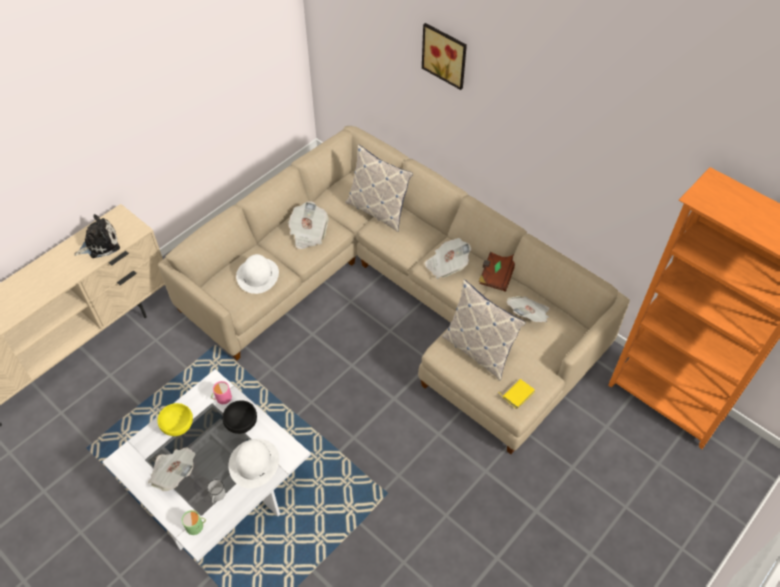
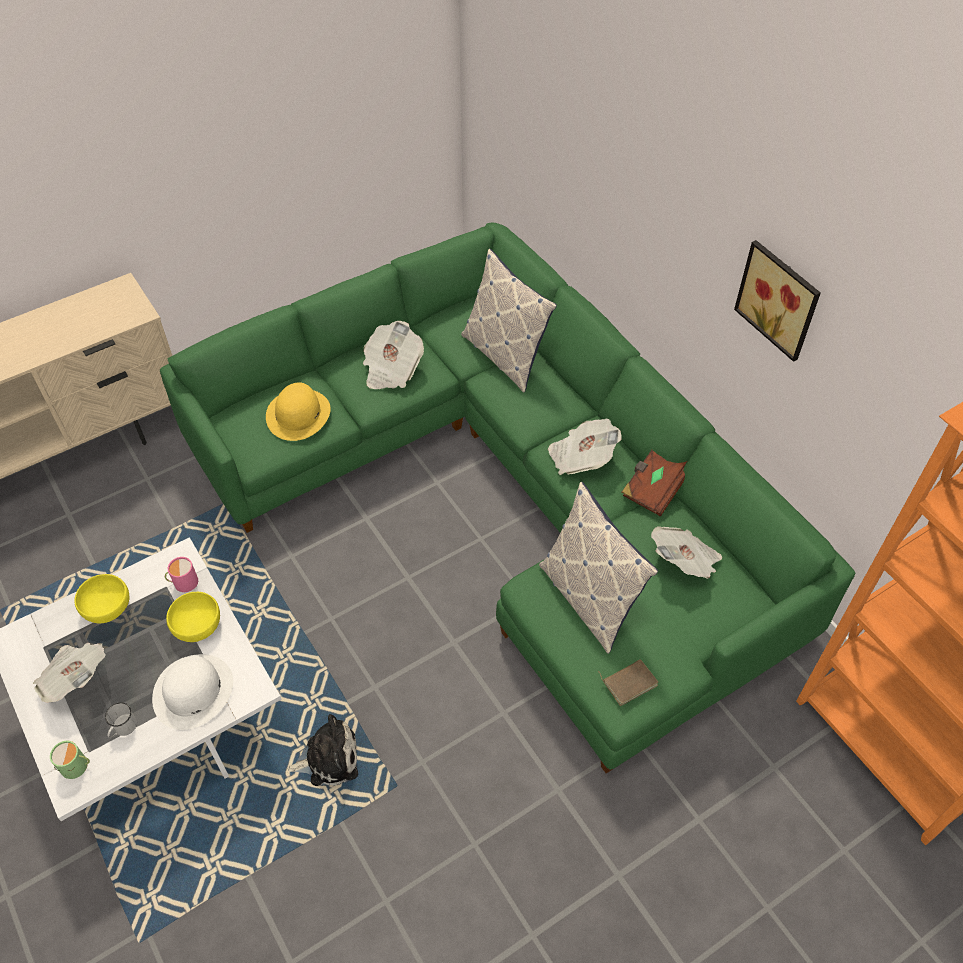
camera: 15 degrees right, 0 degrees up
(100, 244) = (80, 323): plush toy -> plush toy (328, 758)
(241, 422) = (197, 624): black bowl -> yellow bowl
(257, 275) = (298, 414): white hat -> yellow hat
(398, 296) = (510, 491): beige sofa -> green sofa
(445, 55) = (634, 125): picture -> picture (780, 299)
(517, 394) = (629, 682): yellow book -> brown book

